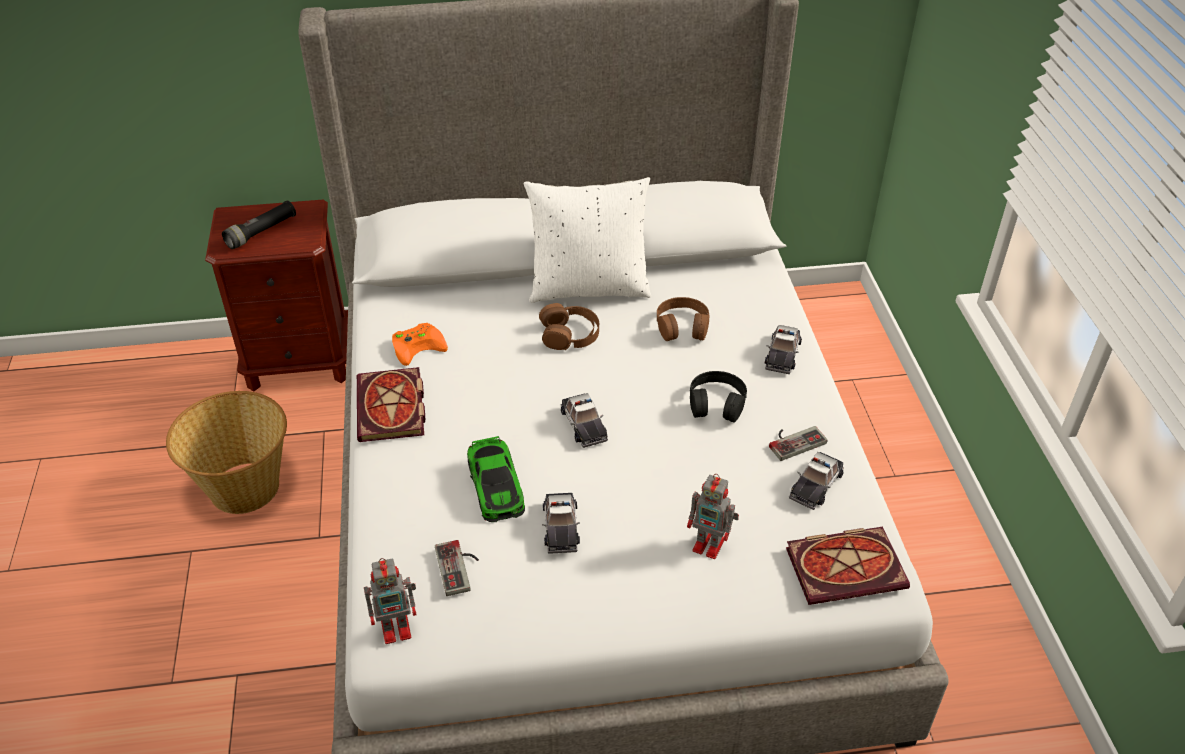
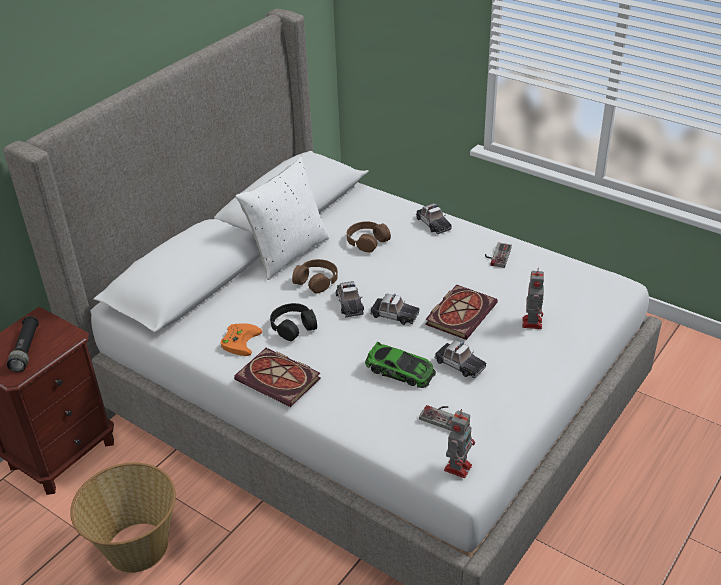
camera: 45 degrees left, 5 degrees down
(710, 545) = (532, 322): toy robot -> toy robot turned 60 degrees counterclockwise
(716, 403) = (439, 263): black headphones -> black headphones (293, 326)
(815, 485) = (533, 267): toy car -> toy car (349, 303)
(847, 566) = (595, 289): book -> book (460, 313)

